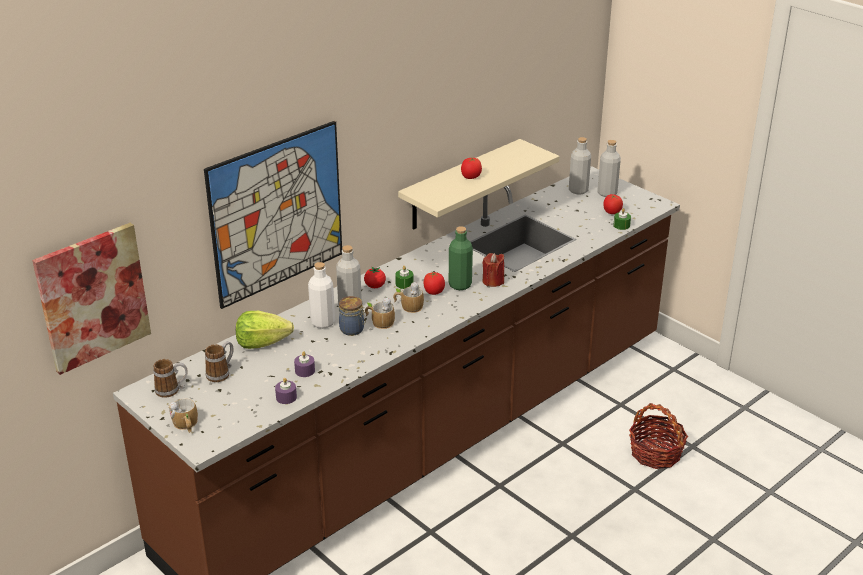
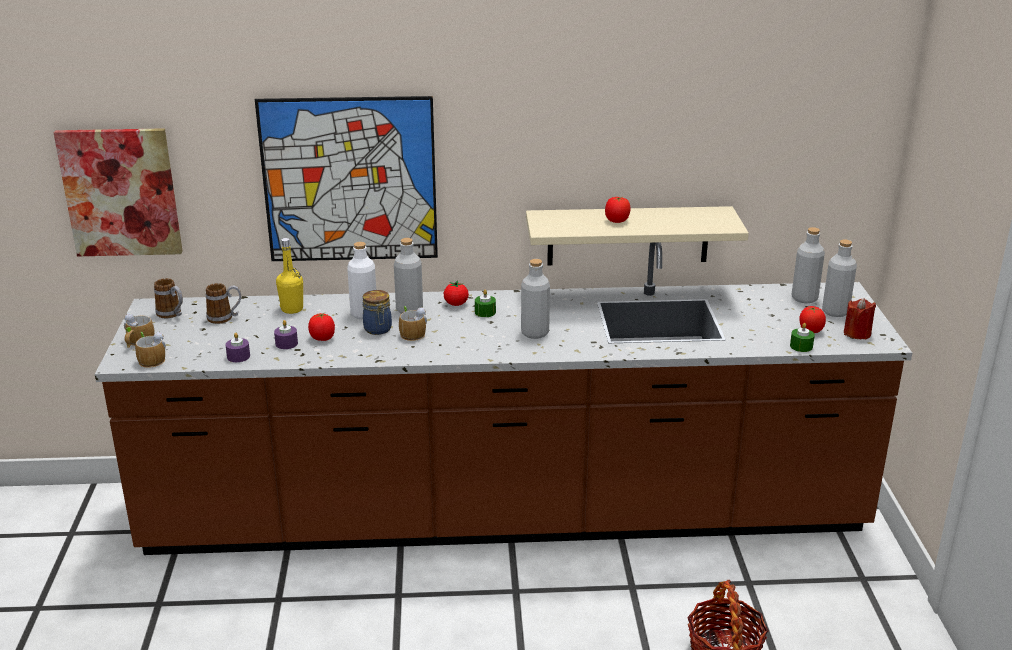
camera: 40 degrees right, 5 degrees down
(262, 343) = (292, 309): lettuce -> yellow bottle
(408, 306) = (457, 331): mug -> mug (150, 359)
(434, 292) = (500, 329): tomato -> tomato (323, 338)
(460, 285) = (535, 333): green bottle -> grey bottle
(493, 281) = (572, 342): red candle -> red candle (857, 333)

